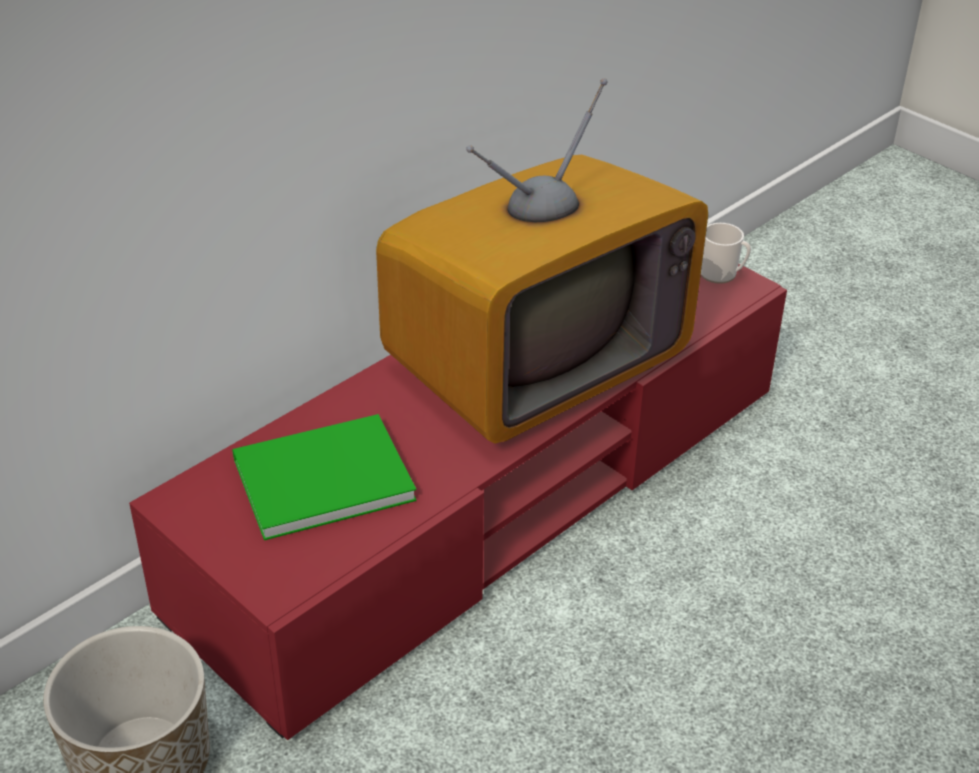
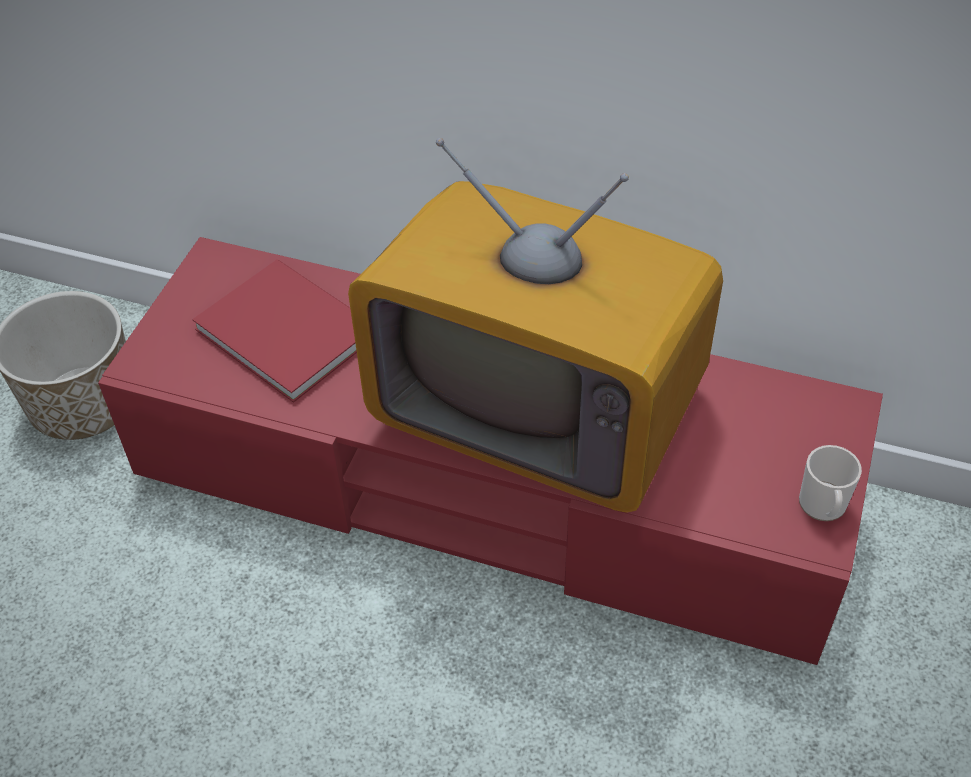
camera: 65 degrees right, 10 degrees up
(317, 478) = (286, 327): green book -> red book

